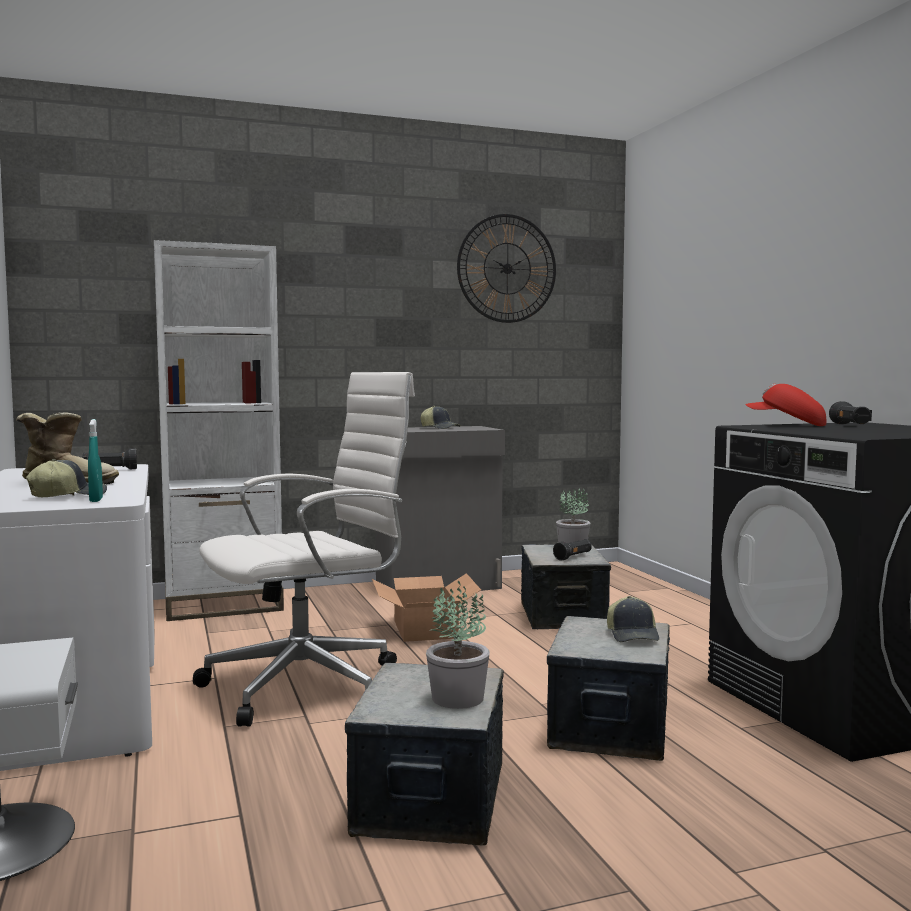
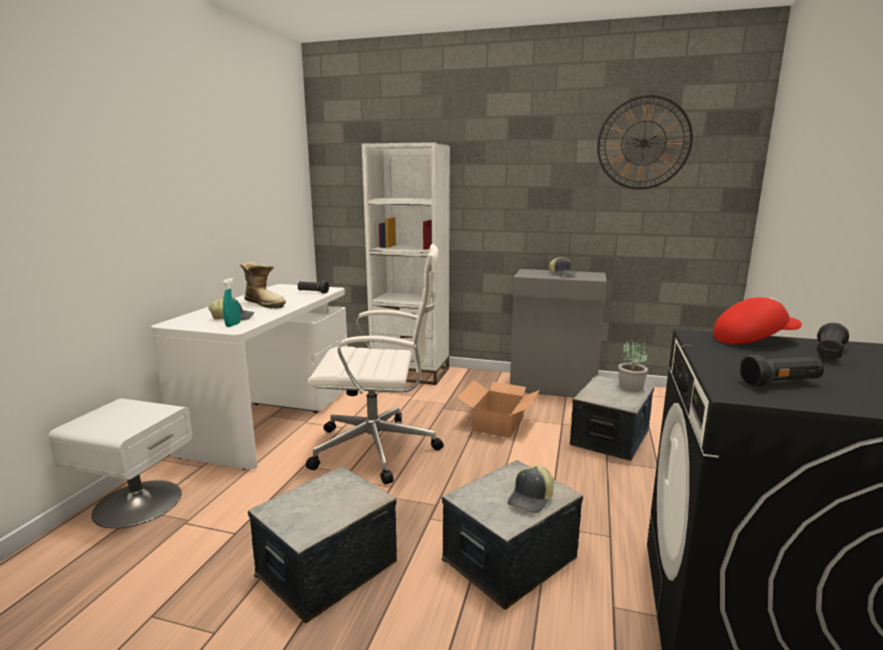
camera: 35 degrees right, 10 degrees up
(456, 698) = (326, 515): potted plant -> none
(573, 557) = (616, 397): black flashlight -> black flashlight (780, 383)
(786, 425) = (752, 340): red cap -> red cap turned 105 degrees clockwise

